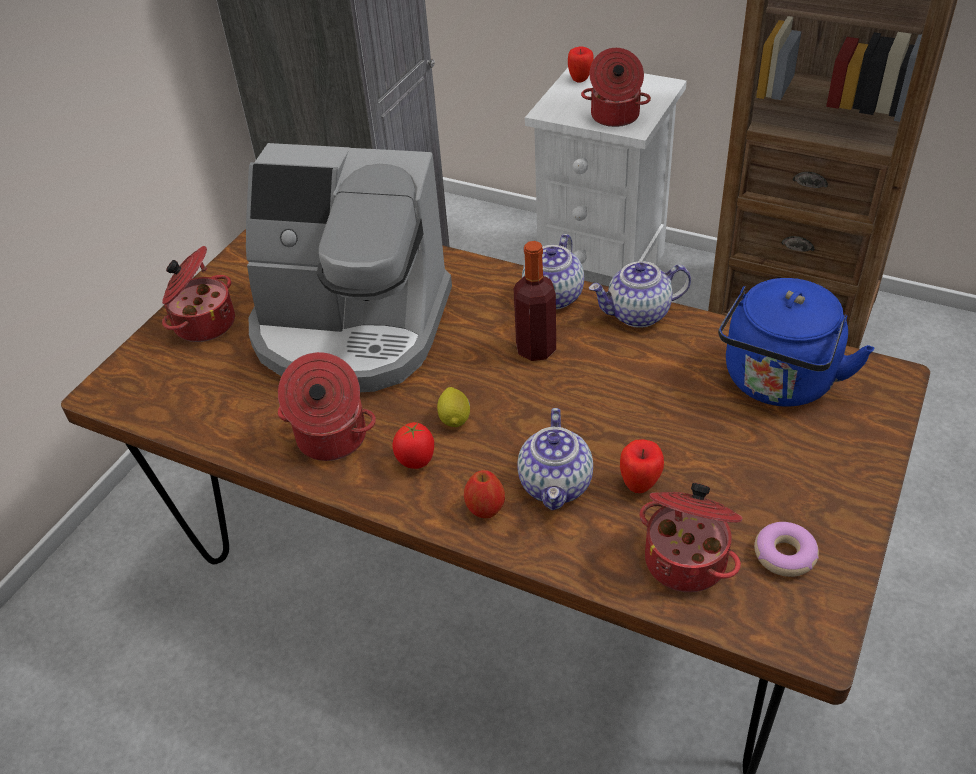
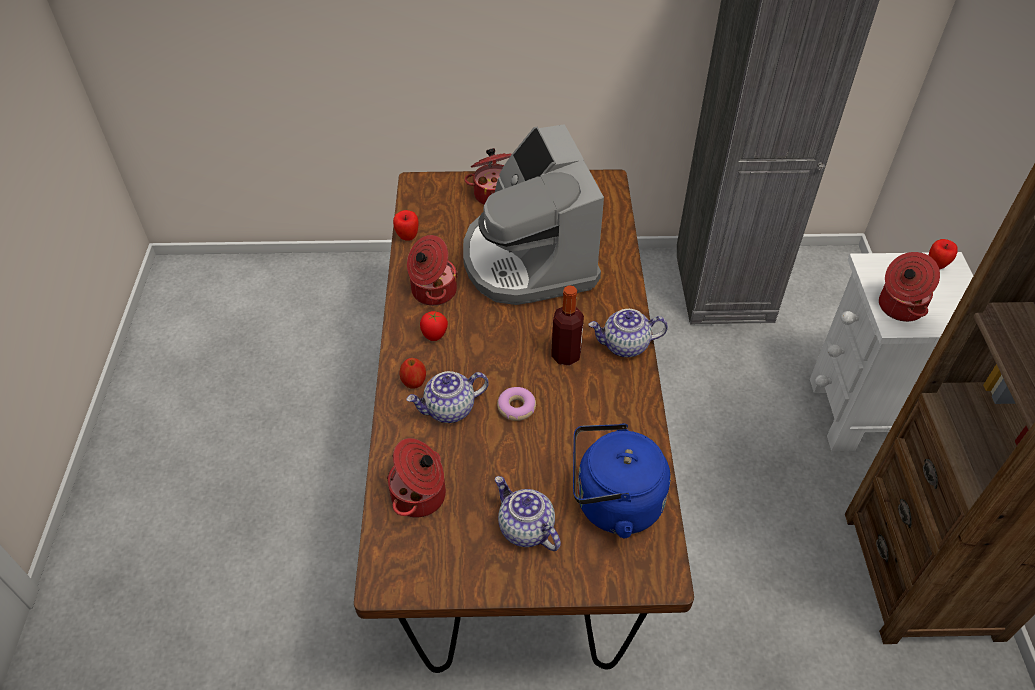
camera: 60 degrees right, 5 degrees up
(455, 419) = (479, 339): lemon -> none
(638, 314) = (637, 398): teapot -> teapot (525, 528)
(640, 485) = (470, 452): apple -> apple (407, 237)
(785, 555) = (448, 548): donut -> donut (516, 407)

